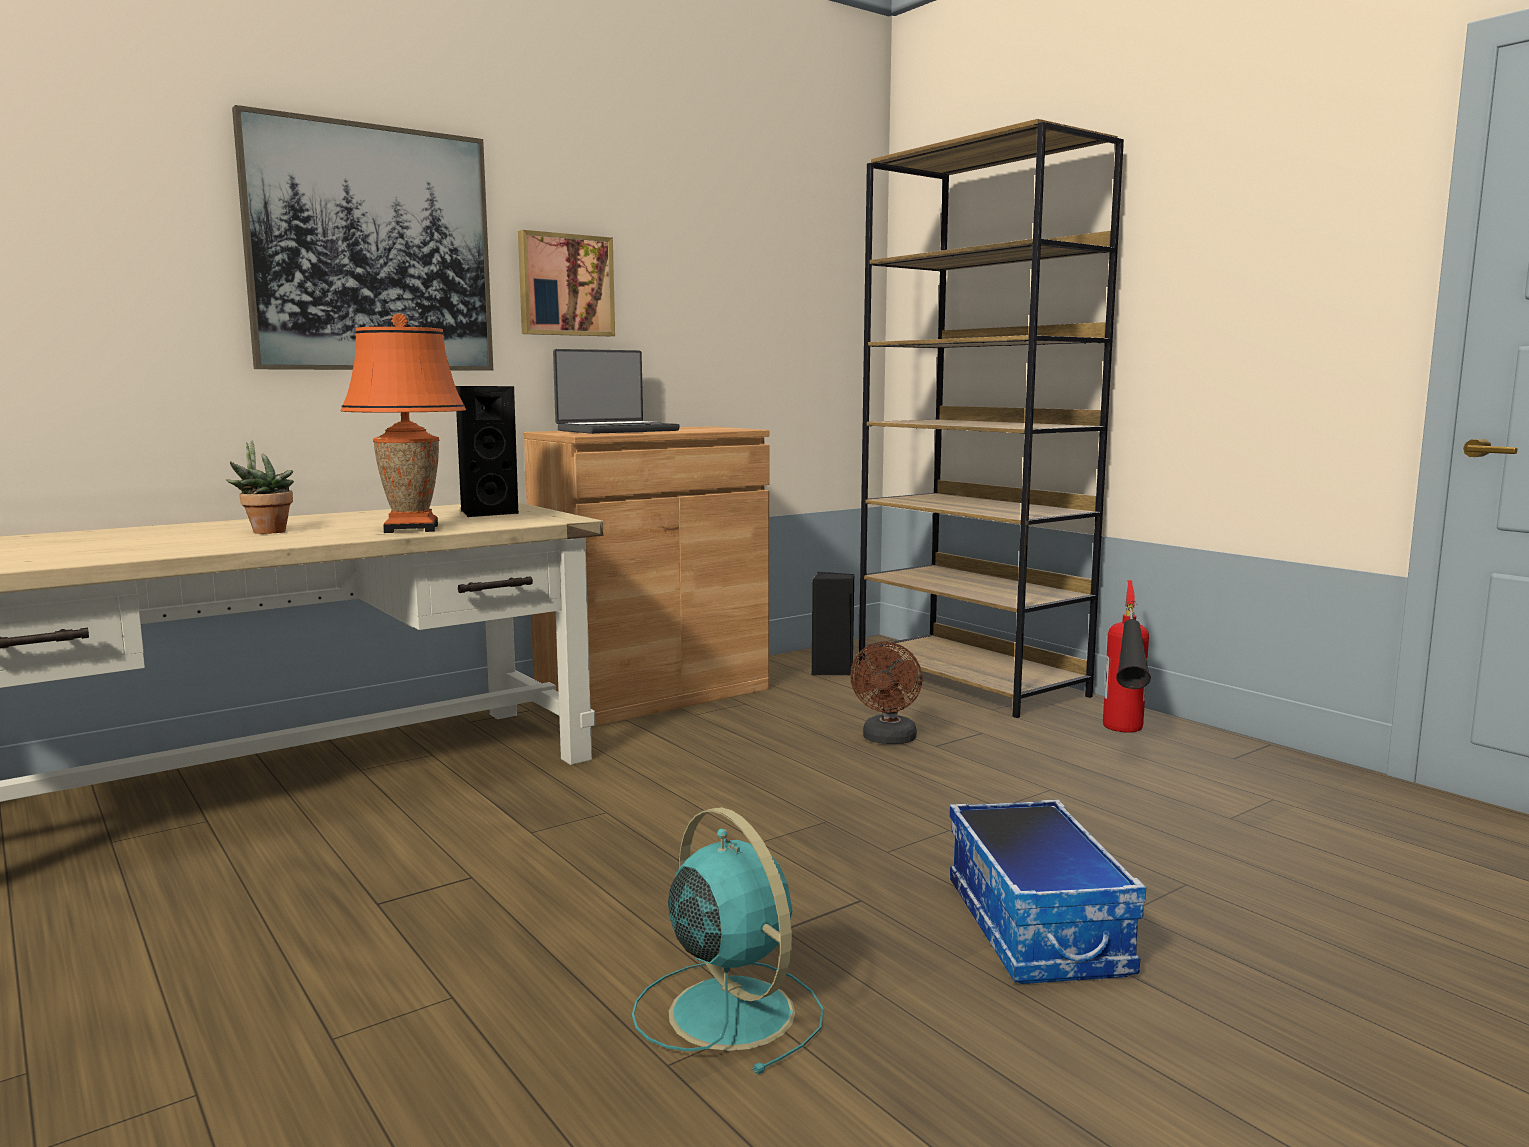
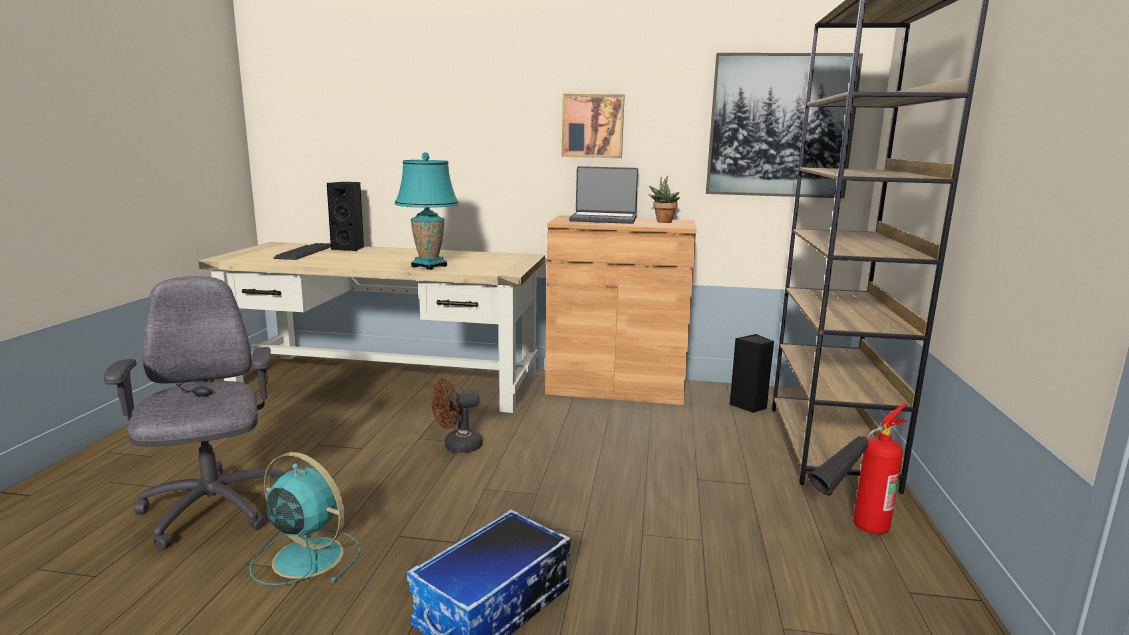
camera: 45 degrees right, 5 degrees up
(51, 546) = (305, 252): none -> keyboard
(266, 531) = (383, 257): potted plant -> potted plant (663, 221)
(371, 250) = (478, 110): picture -> picture (780, 126)
(412, 529) = (429, 266): orange table lamp -> turquoise table lamp
(422, 1054) = (213, 510): none -> grey office chair
(486, 513) = (497, 261): black speaker -> black speaker (350, 248)
(728, 1010) = (305, 556): turquoise fan -> turquoise fan turned 75 degrees counterclockwise
(888, 740) = (678, 463): brown fan -> brown fan (457, 446)

